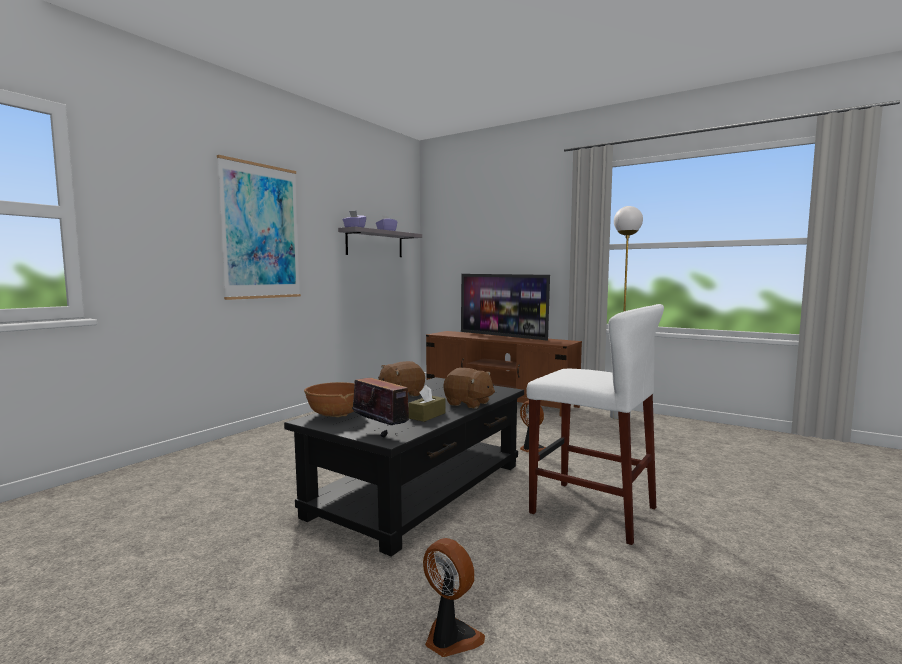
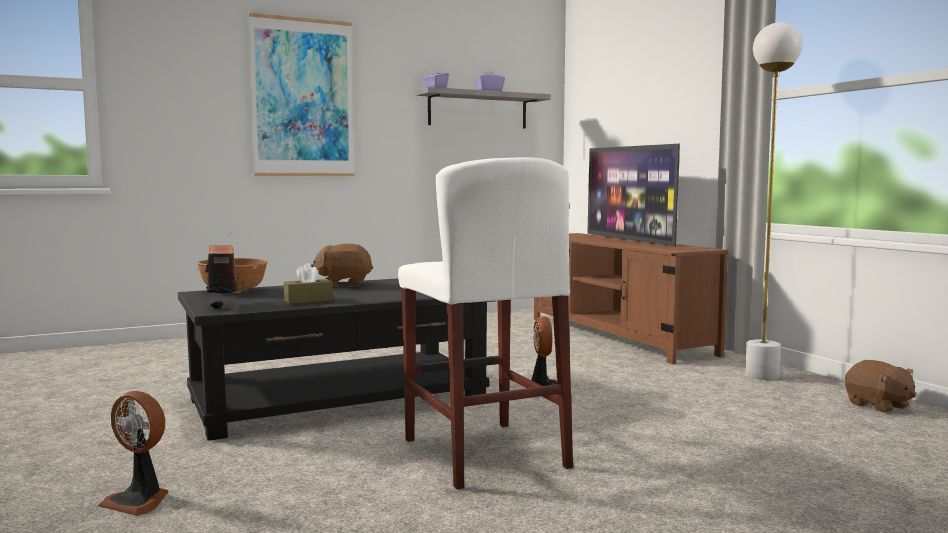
camera: 30 degrees right, 0 degrees up
(450, 638) = (139, 501): fan -> fan turned 135 degrees clockwise
(468, 404) = (383, 297): brown plush toy -> brown plush toy (878, 406)

